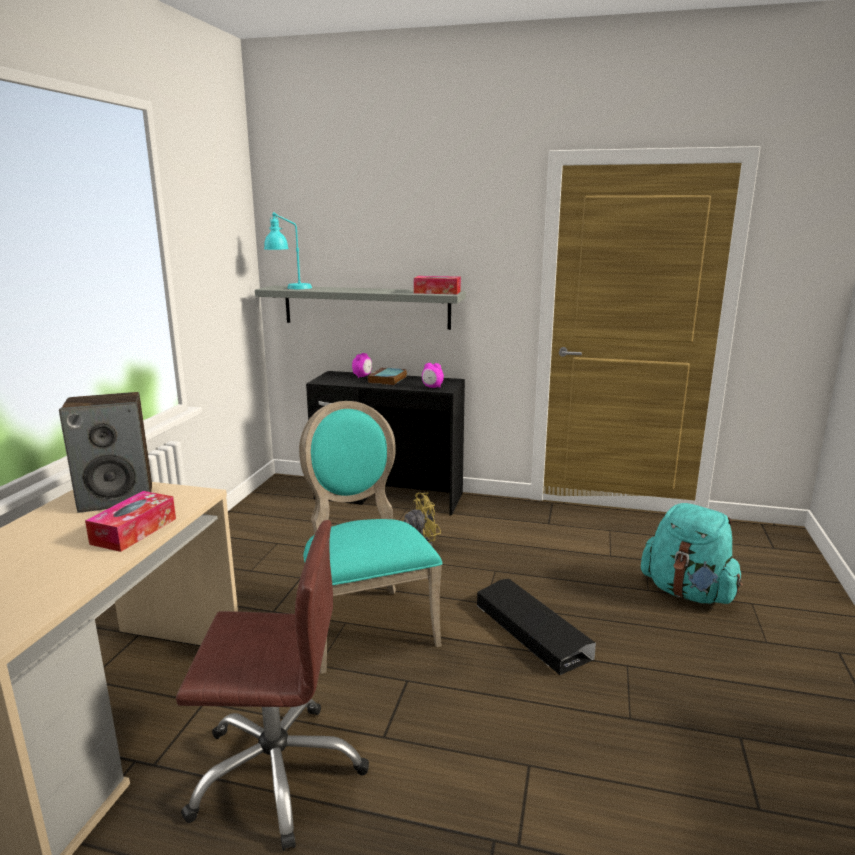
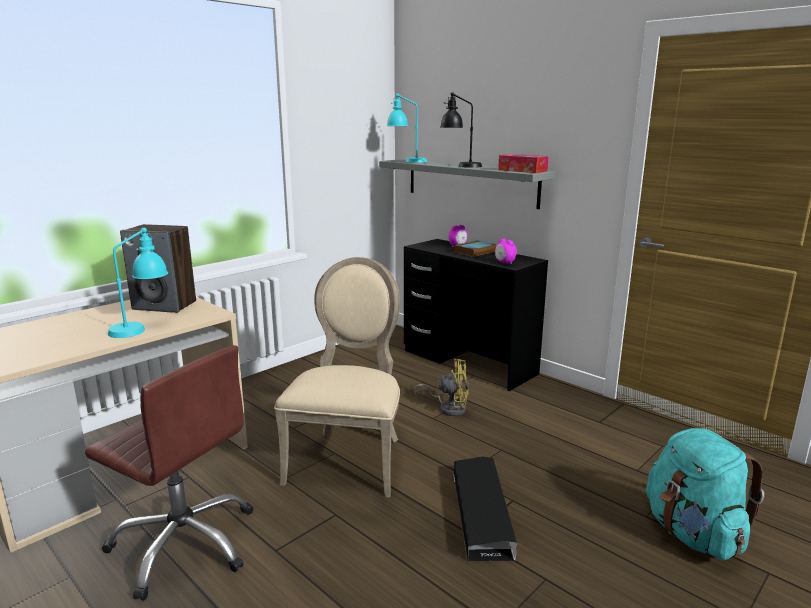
camera: 30 degrees right, 0 degrees up
(134, 531) = (142, 328): tissue box -> turquoise table lamp
(362, 290) = (460, 166): none -> black table lamp
(366, 623) = (349, 458): turquoise chair -> beige chair

